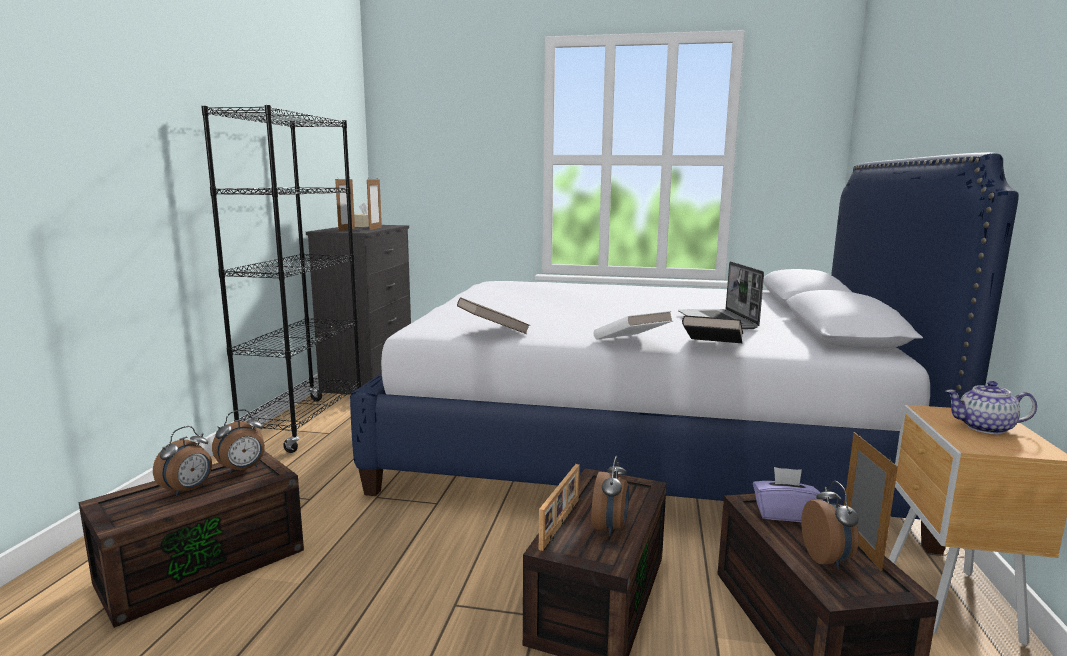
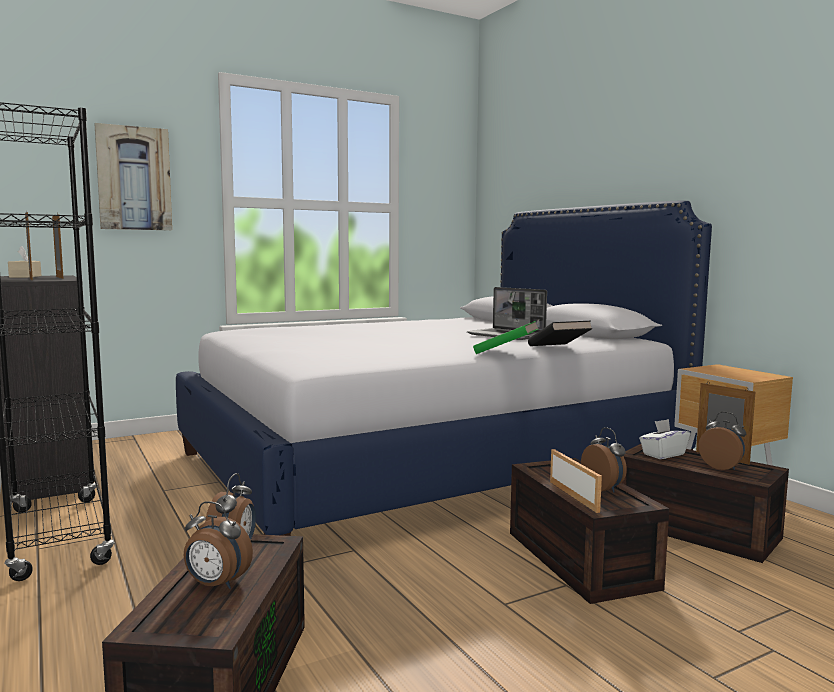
camera: 40 degrees left, 5 degrees down
(188, 490) = (216, 585): alarm clock -> alarm clock turned 120 degrees clockwise
(470, 143) = (134, 178): none -> picture
(492, 332) = (385, 360): brown book -> none
(631, 343) = (505, 353): white book -> green book
(784, 514) = (663, 454): purple tissue box -> white tissue box
(985, 428) = (733, 371): teapot -> none

